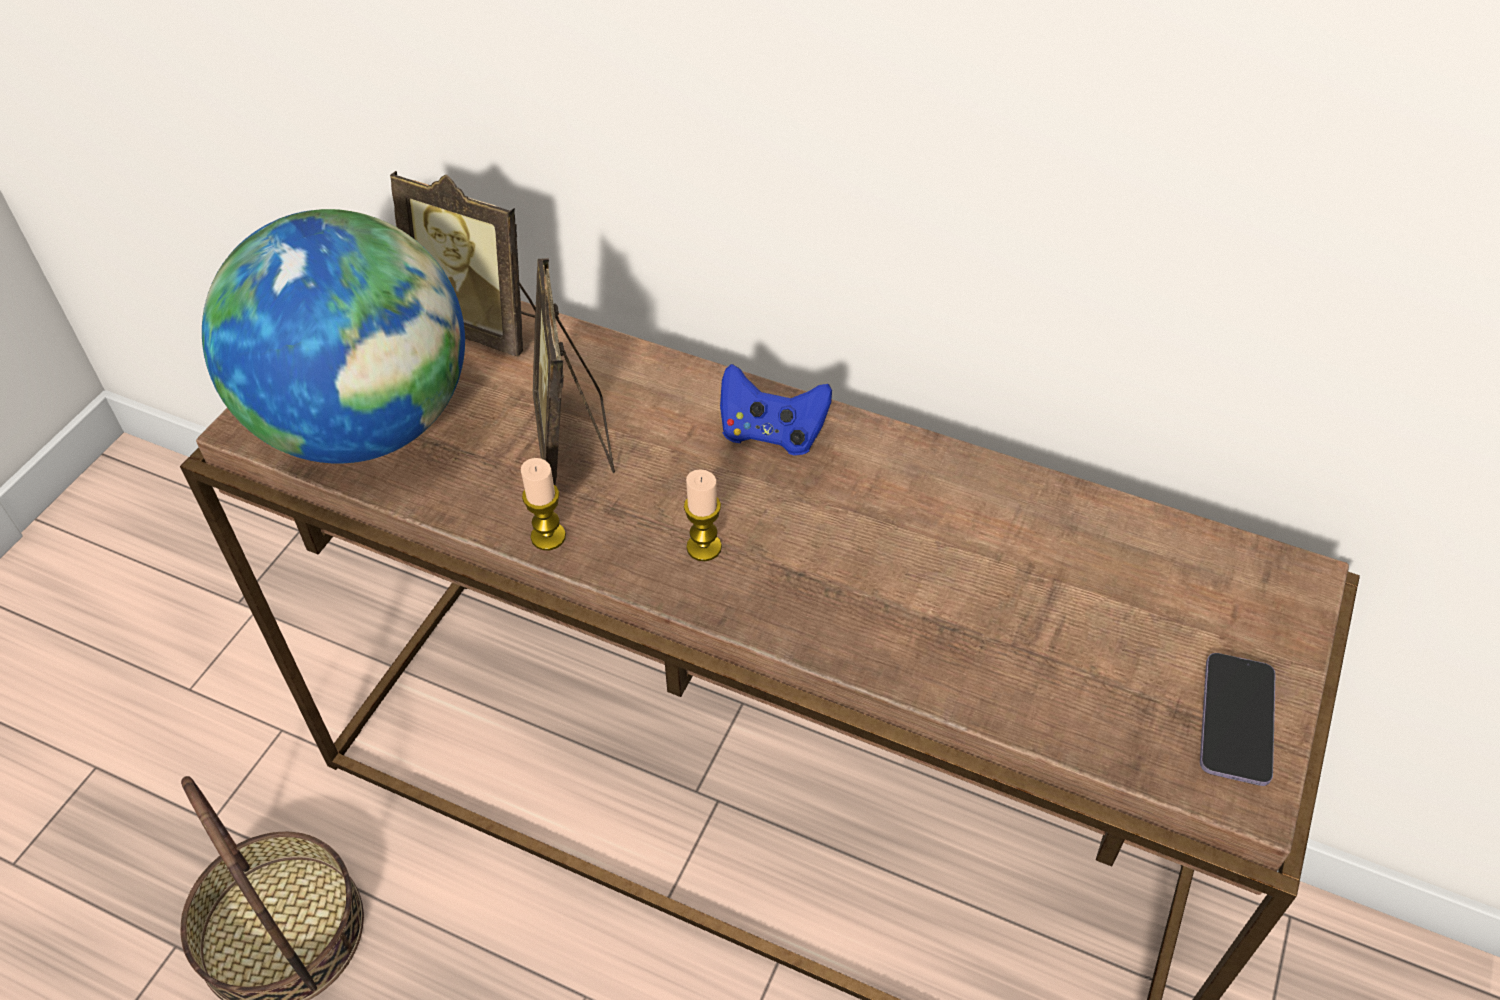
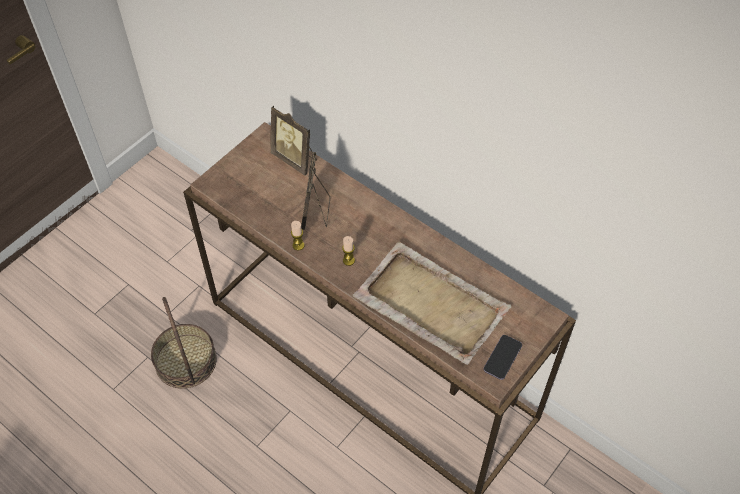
camera: 15 degrees right, 5 degrees up
(365, 424) = (247, 190): globe -> none
(771, 433) = (385, 223): blue game controller -> none
(972, 615) = (430, 303): none -> beige tray

